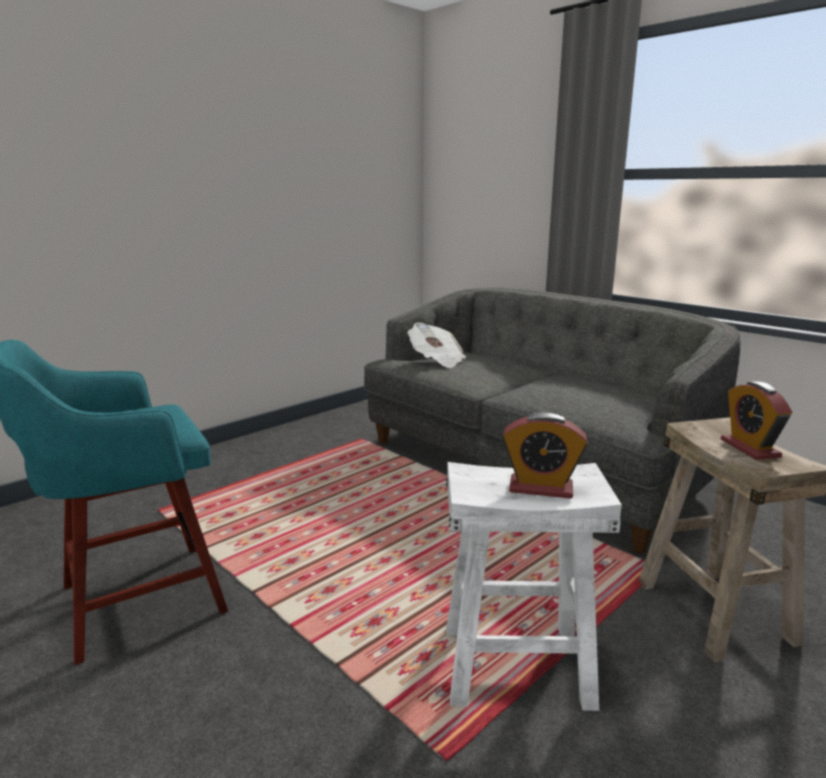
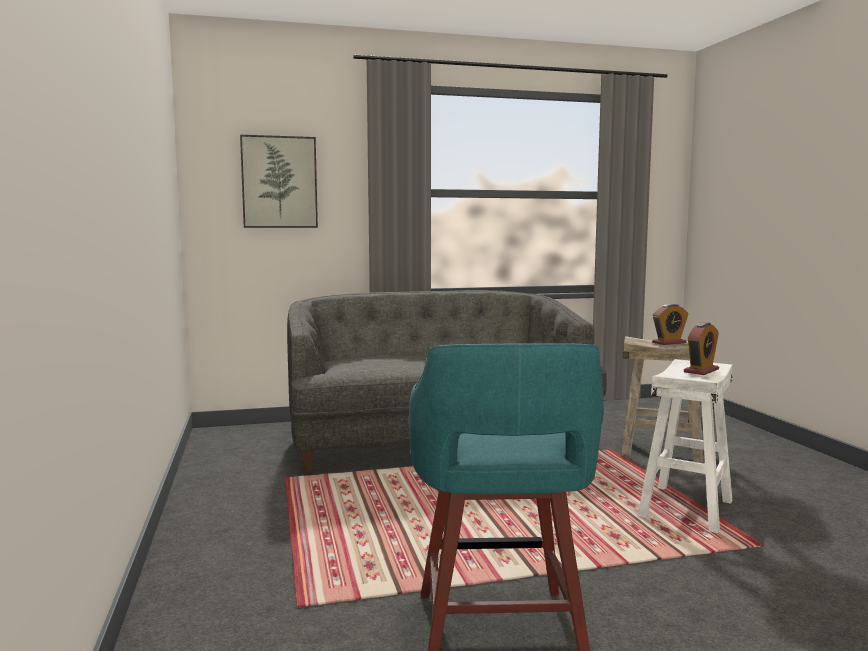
camera: 60 degrees left, 10 degrees down
(436, 360) = (358, 364): newspaper -> none
(490, 167) = (279, 182): none -> picture
(749, 448) = (669, 342): alarm clock -> alarm clock turned 45 degrees counterclockwise

